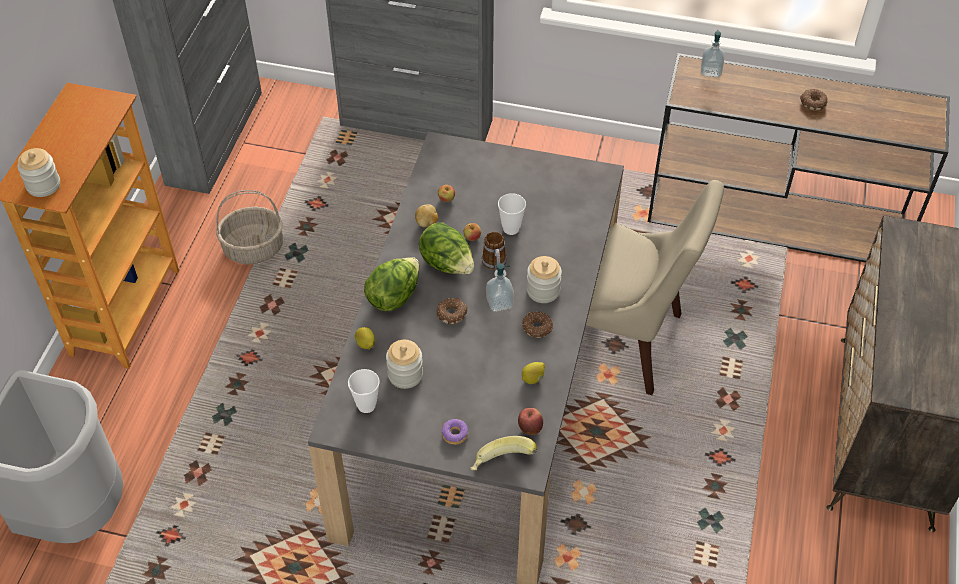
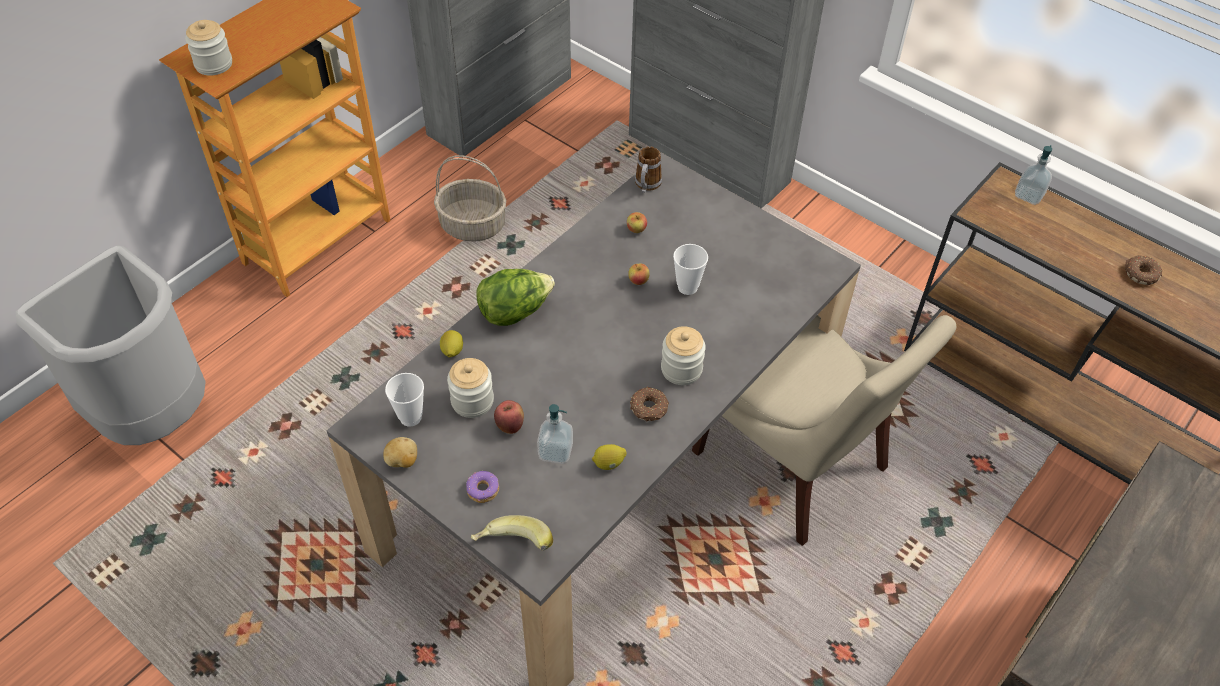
camera: 25 degrees right, 0 degrees up
(427, 223) = (599, 247): potato -> potato (402, 461)
(447, 264) = (593, 300): lettuce -> none
(452, 313) = (564, 355): donut -> none
(495, 265) = (645, 320): mug -> mug (646, 186)
(499, 302) = (624, 363): soap dispenser -> soap dispenser (555, 451)
(530, 428) = (570, 519): apple -> apple (510, 426)

